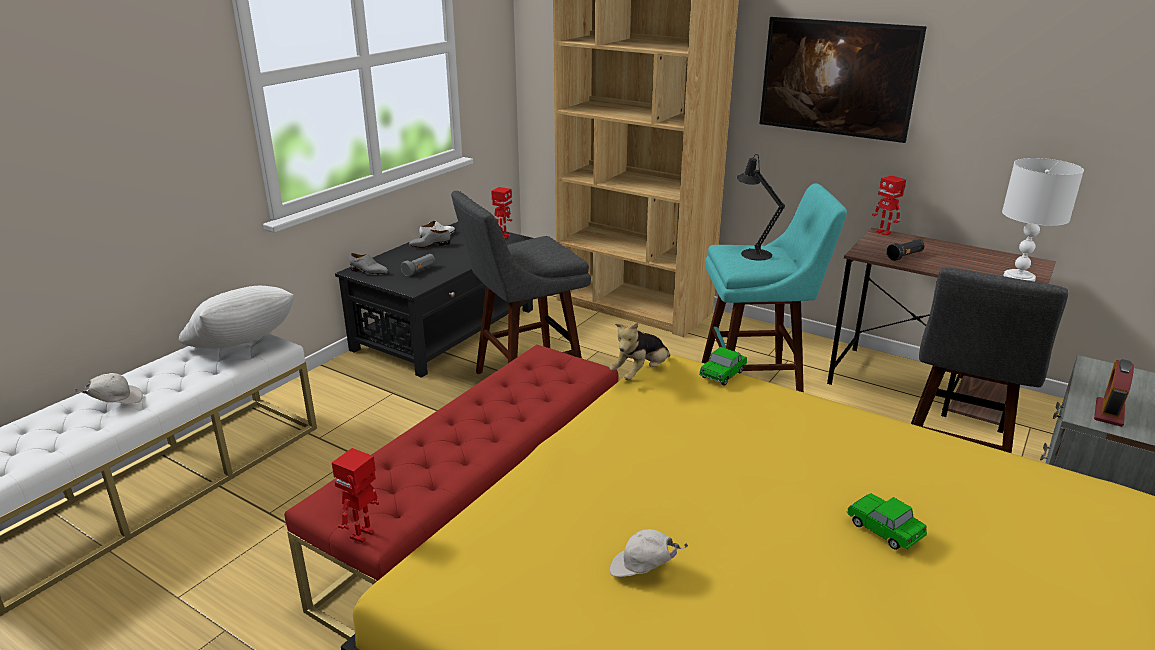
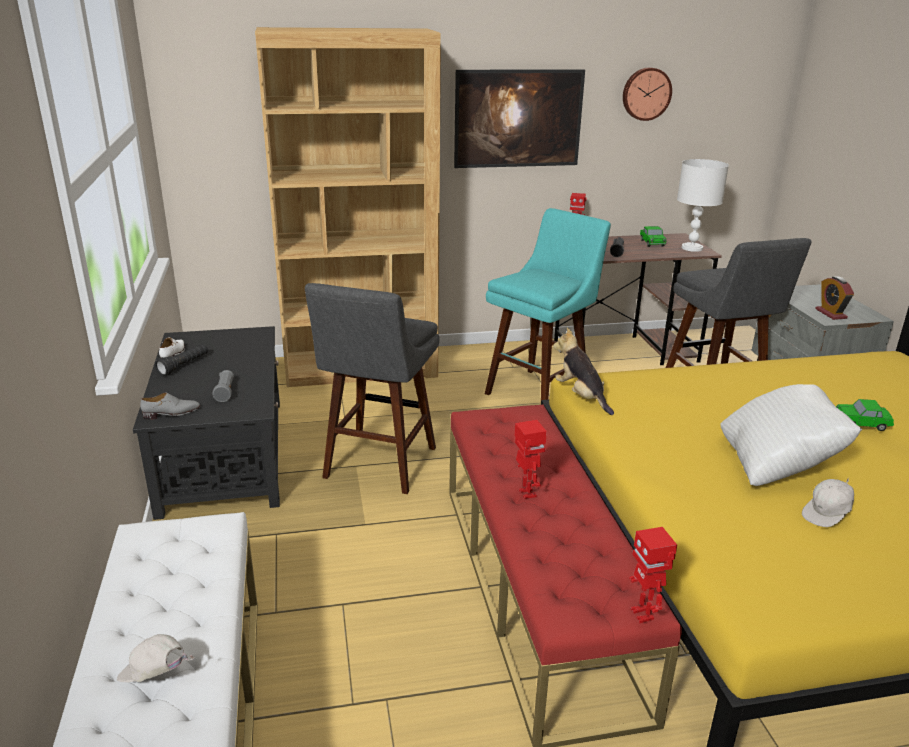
camera: 45 degrees left, 0 degrees up
(116, 401) = (155, 676): white cap -> white cap turned 90 degrees counterclockwise
(243, 347) = (186, 544): white pillow -> white pillow (778, 464)
(430, 245) = (184, 366): grey shoe -> black flashlight
(503, 236) = (243, 333): toy robot -> toy robot (526, 493)
(640, 373) = (581, 396): plush toy -> plush toy turned 150 degrees clockwise
(722, 375) = (627, 375): toy car -> toy car (652, 243)
(752, 253) = (535, 277): black table lamp -> none
(1014, 64) = (646, 94): none -> wall clock

